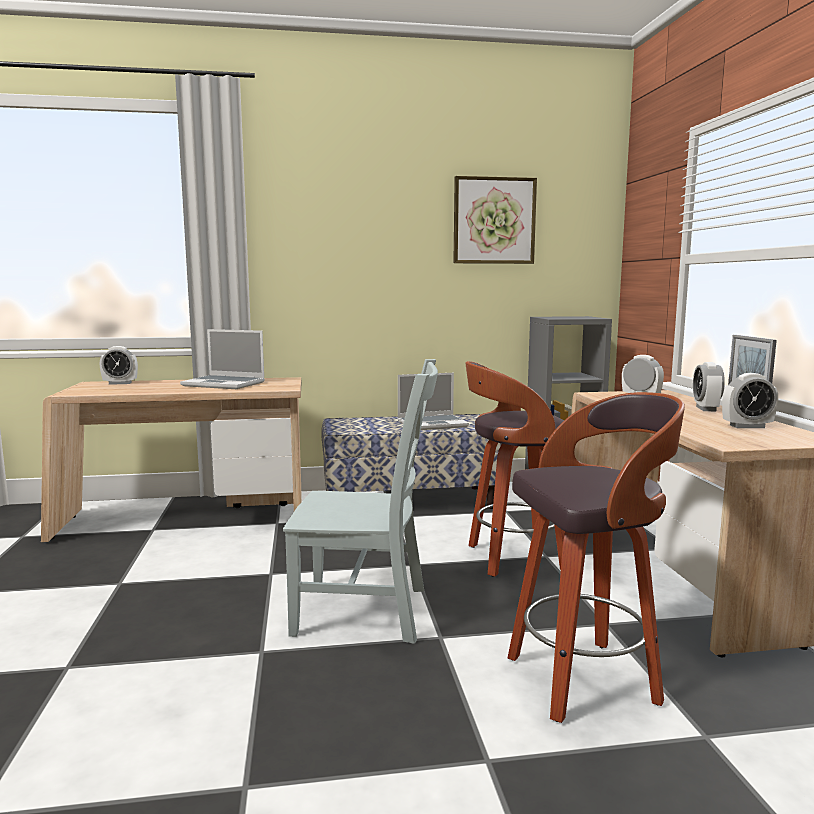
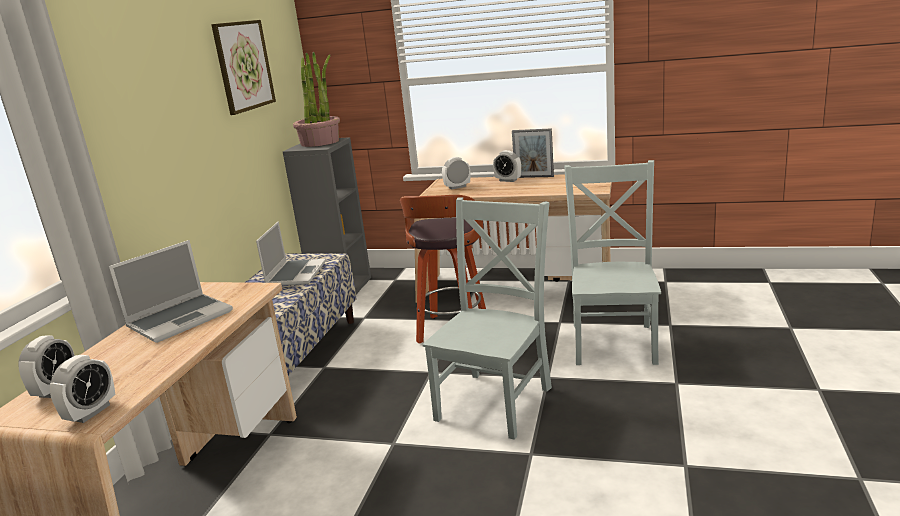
camera: 65 degrees left, 10 degrees up
(577, 317) = (320, 142): none -> potted plant
(585, 679) = (614, 341): stool -> grey chair
(747, 426) = (560, 181): alarm clock -> alarm clock (91, 412)

